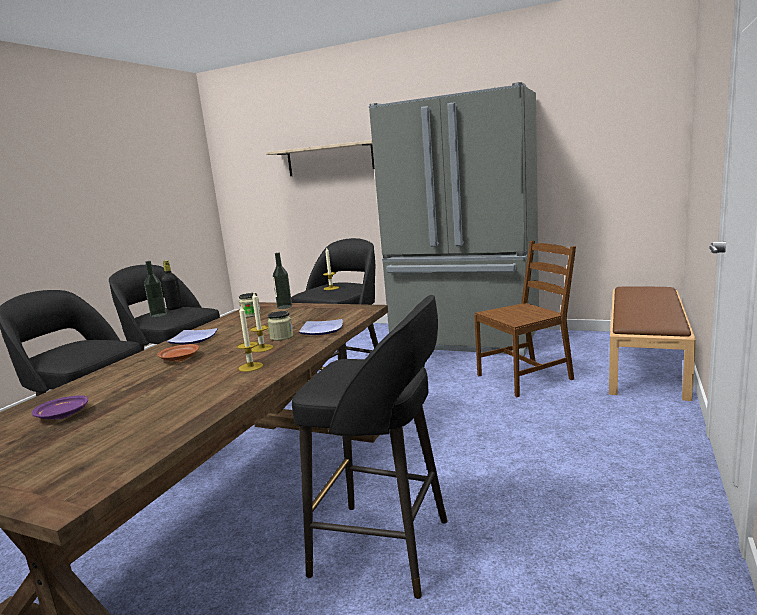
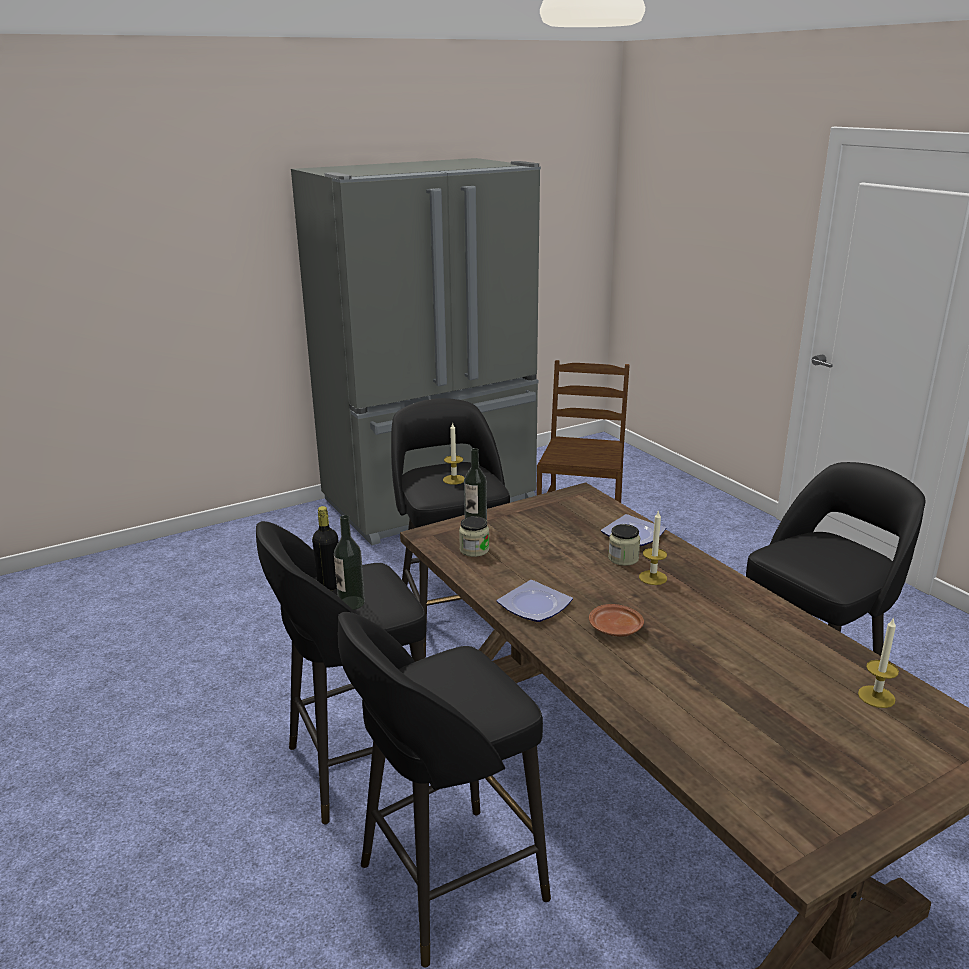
camera: 55 degrees left, 10 degrees up
(63, 415) = (748, 730): purple plate -> none
(250, 367) = (716, 598): candle -> candle (876, 696)
(329, 159) = (151, 248): beige shelf -> none
(646, 363) = (637, 471): brown bench -> none

